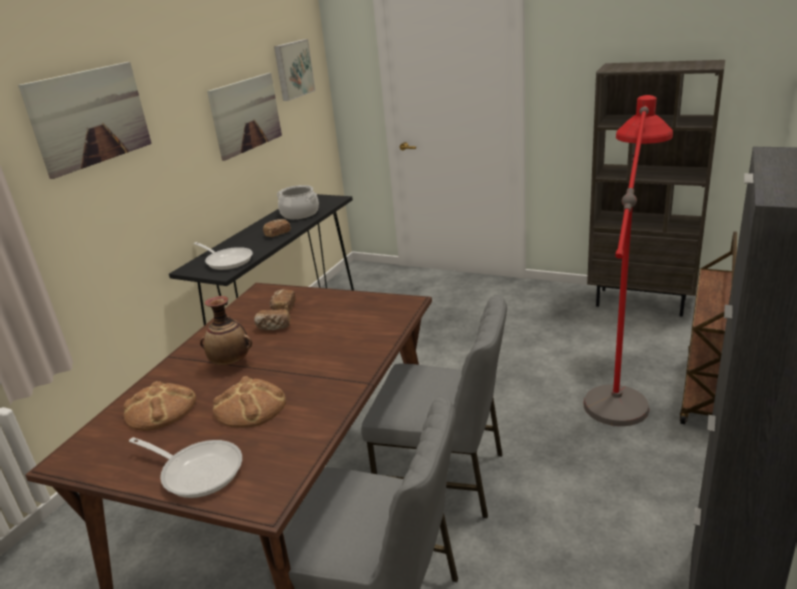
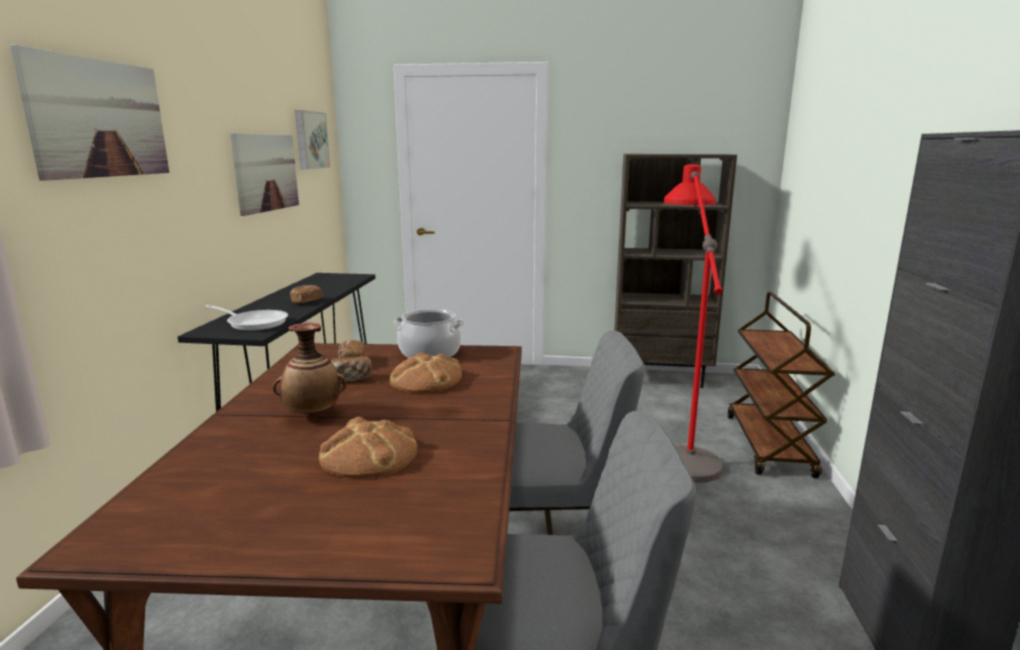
camera: 20 degrees left, 10 degrees down
(160, 409) = (232, 470): bread -> bread (426, 379)
(197, 471) = (333, 533): frying pan -> none
(299, 214) = (323, 287): cooking pot -> cooking pot (429, 353)

